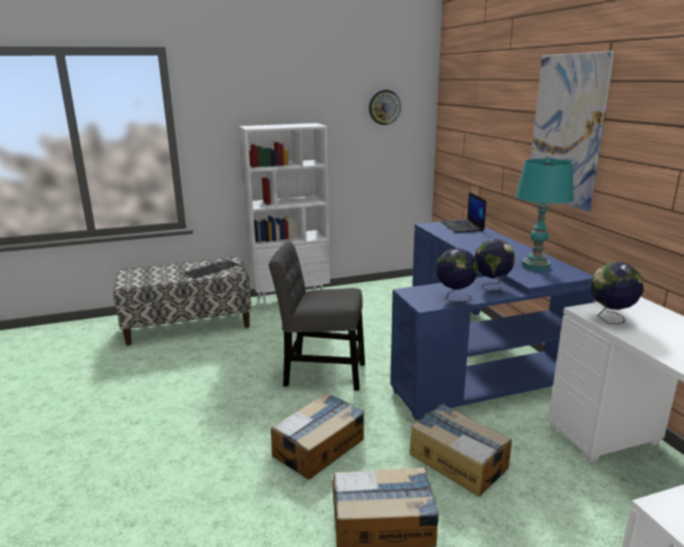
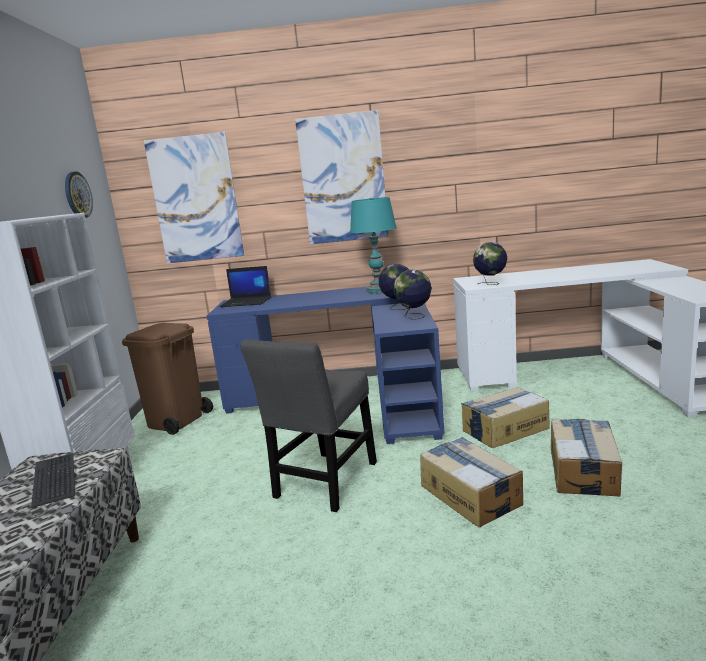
camera: 70 degrees left, 5 degrees down
(391, 294) = (176, 421): none -> brown trash can
(471, 123) = (195, 199): none -> picture

